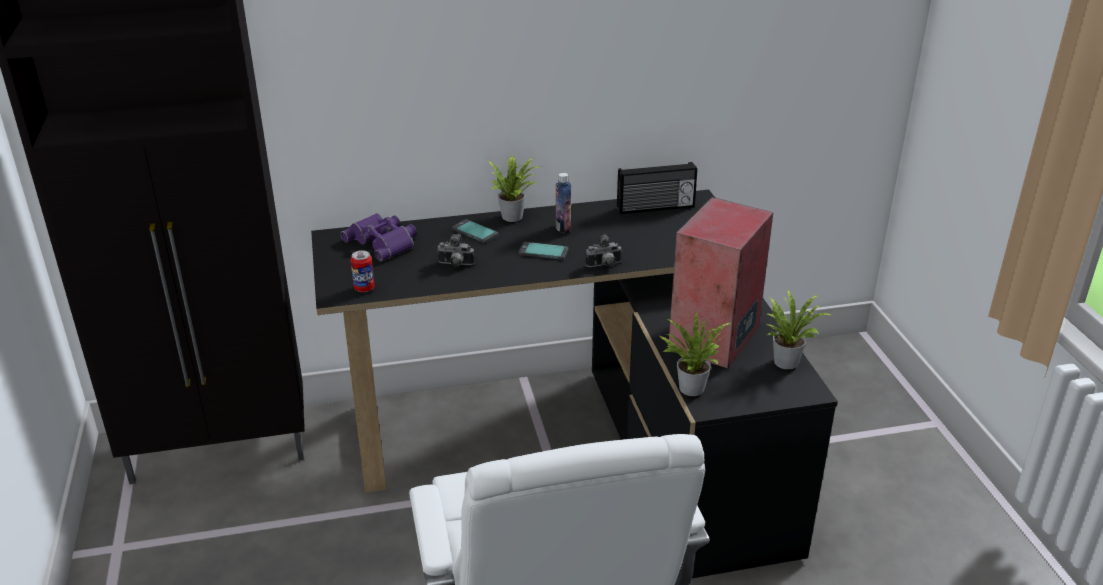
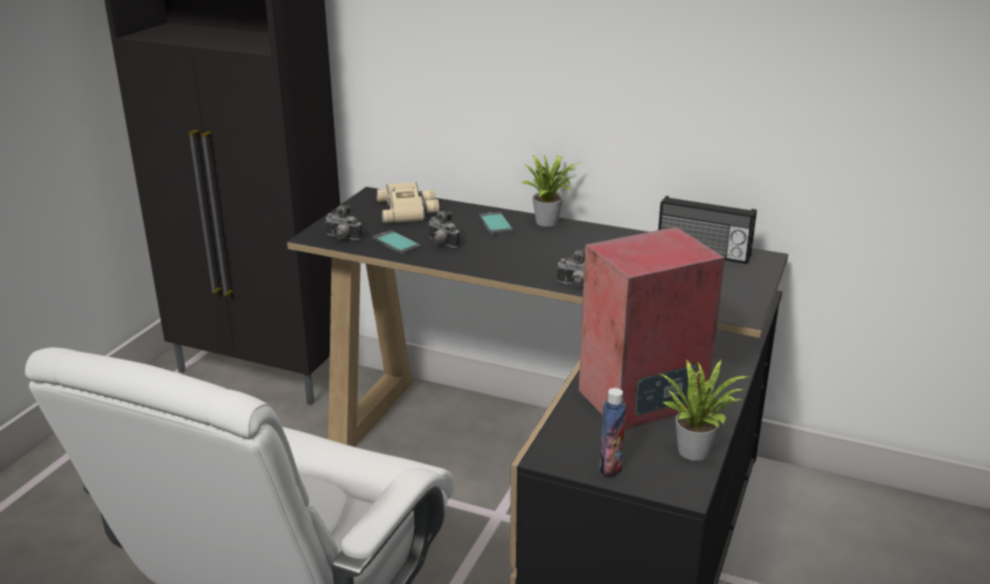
camera: 35 degrees right, 5 degrees down
(364, 288) = (342, 238): can -> camera
(384, 242) = (409, 210): purple binoculars -> beige binoculars
(543, 252) = (534, 257): phone -> phone (396, 243)
(563, 228) = (581, 244): bottle -> bottle (610, 468)
(689, 386) = (554, 432): potted plant -> none

